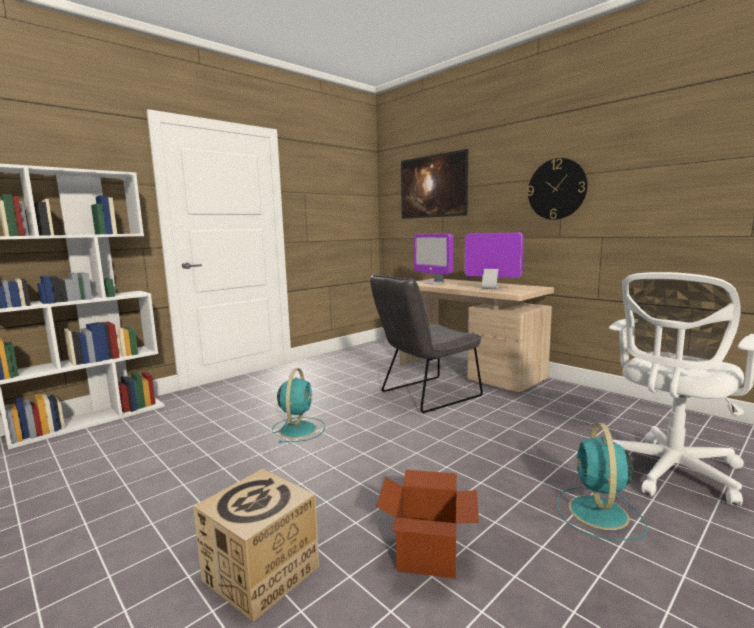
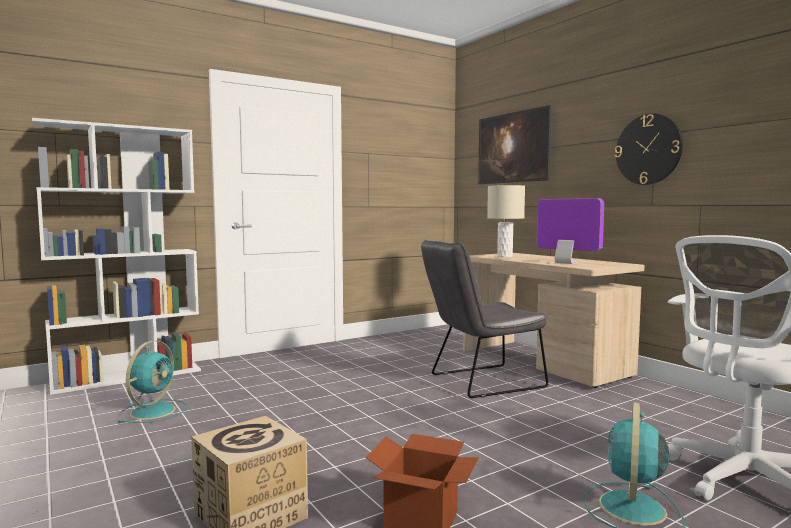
camera: 10 degrees right, 5 degrees down
(298, 429) = (328, 401): turquoise fan -> turquoise fan (154, 411)
(433, 283) = (505, 256): monitor -> beige table lamp

